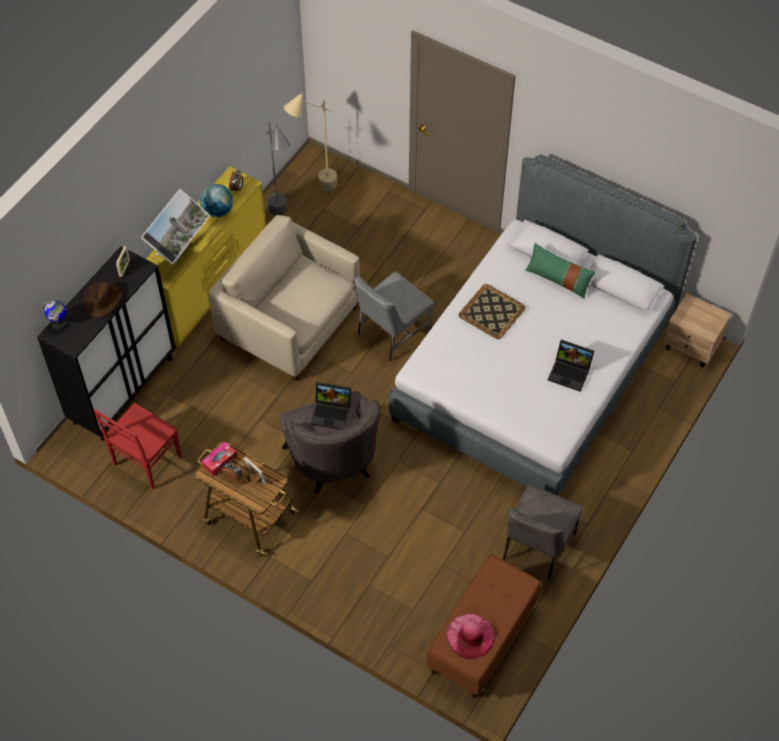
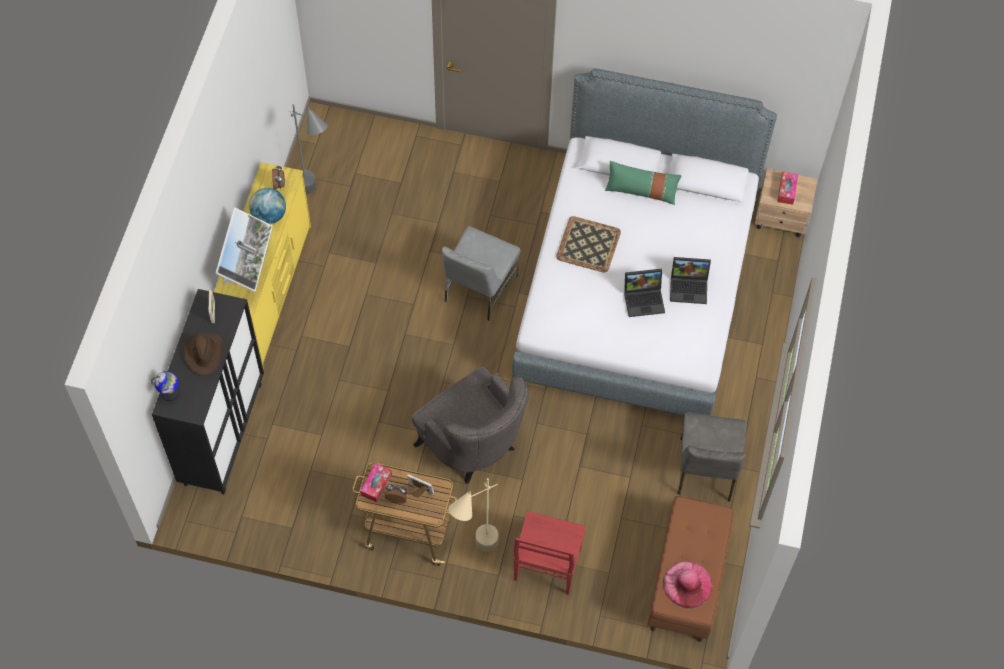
camera: 20 degrees left, 5 degrees up
(146, 462) = (279, 503): red chair -> red chair (546, 566)
(290, 323) = (369, 309): beige armchair -> none
(315, 190) = (337, 155): beige floor lamp -> beige floor lamp (475, 555)
(332, 413) = (466, 397): laptop -> laptop (644, 299)
(698, 317) = (786, 190): none -> tissue box

